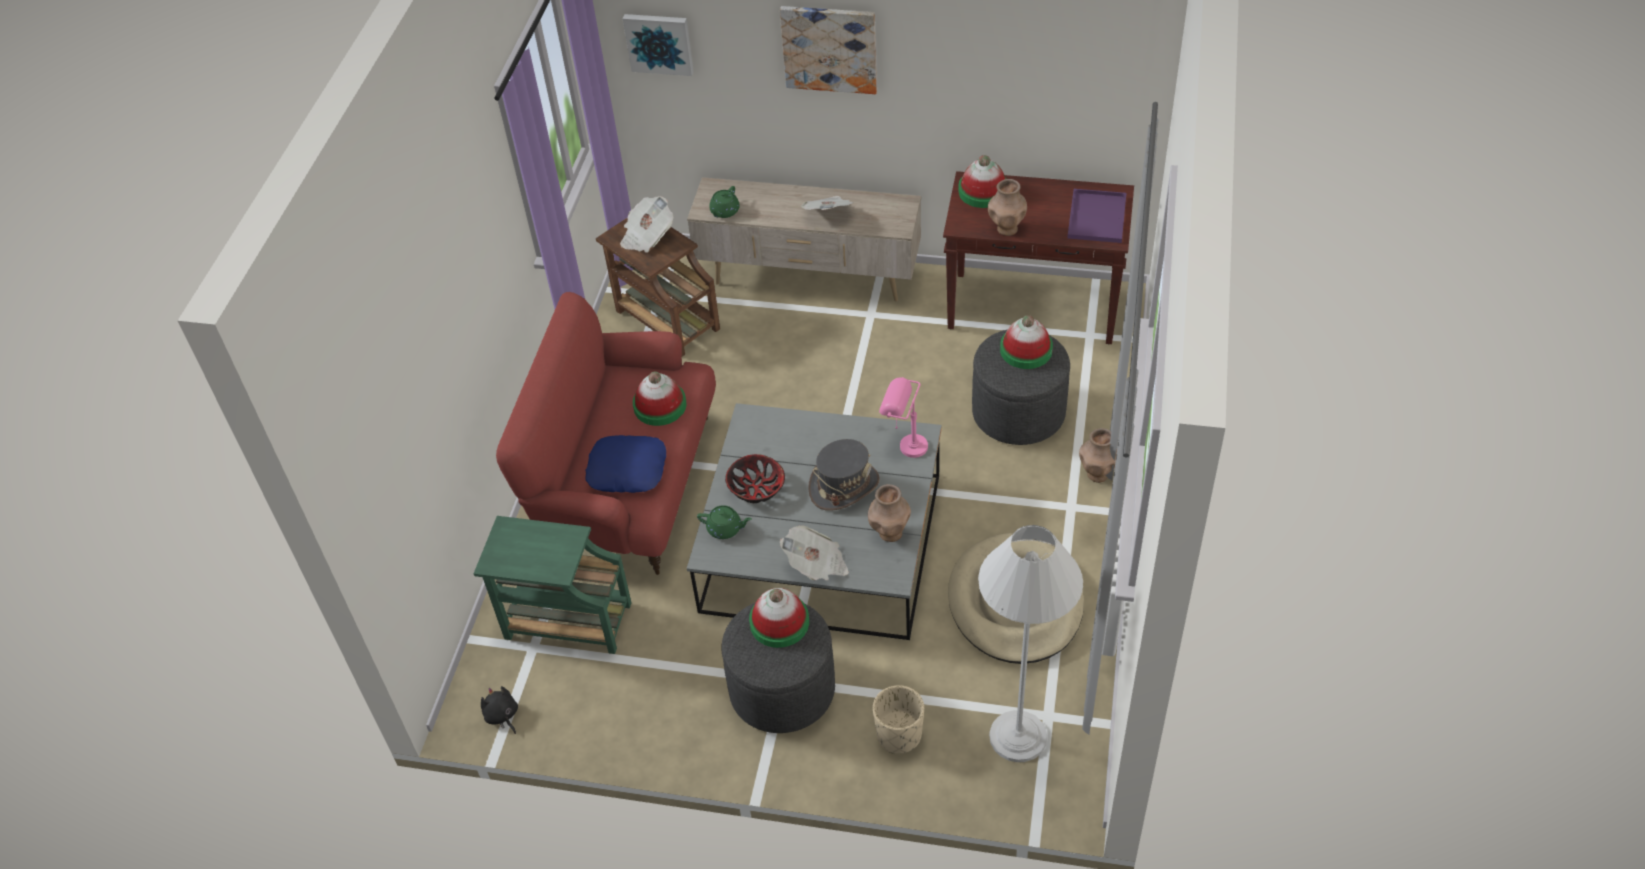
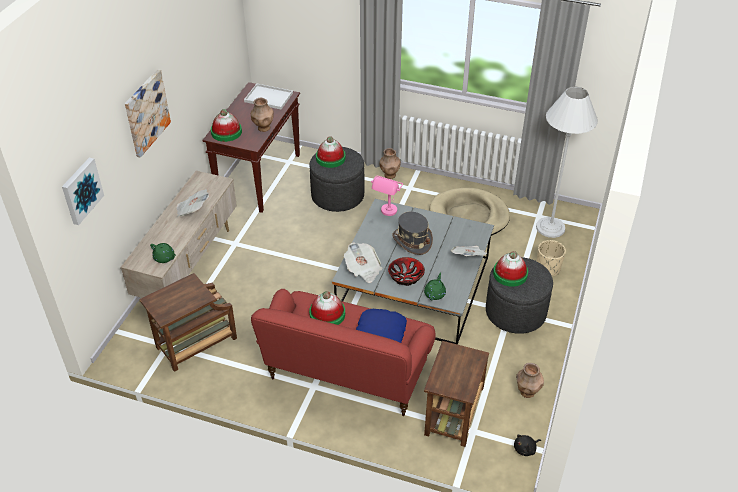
camera: 85 degrees left, 5 degrees down
(564, 620) = (453, 413): green side table -> brown side table
(647, 236) = (173, 298): newspaper -> newspaper (363, 270)
(890, 533) = (450, 227): brown vase -> brown vase (527, 392)
(1096, 216) = (267, 97): purple tray -> white tray

